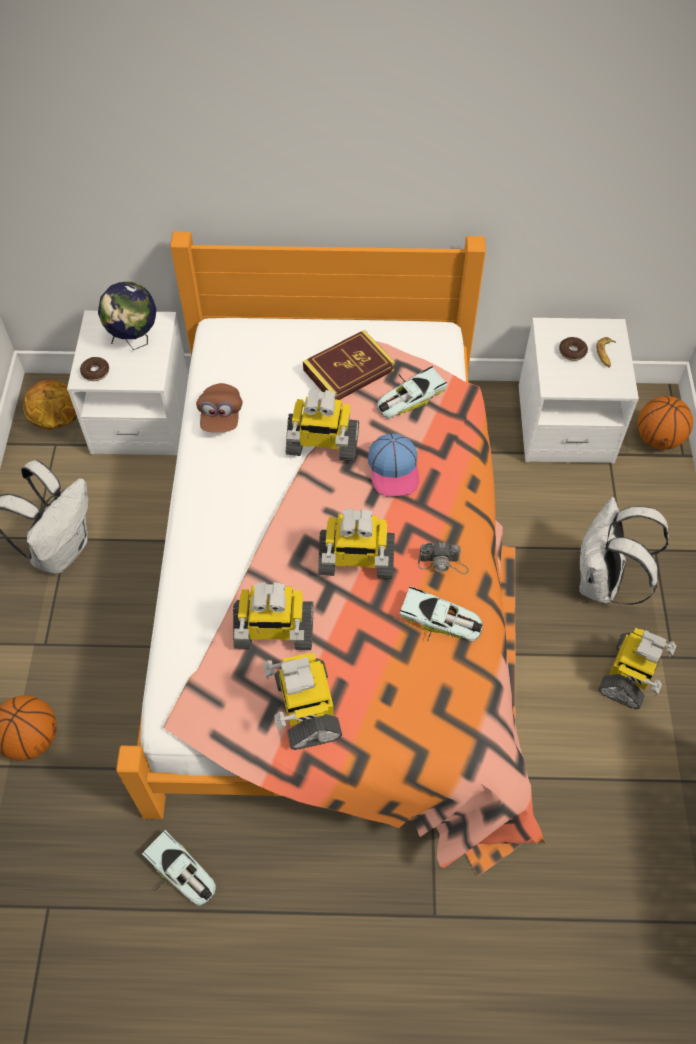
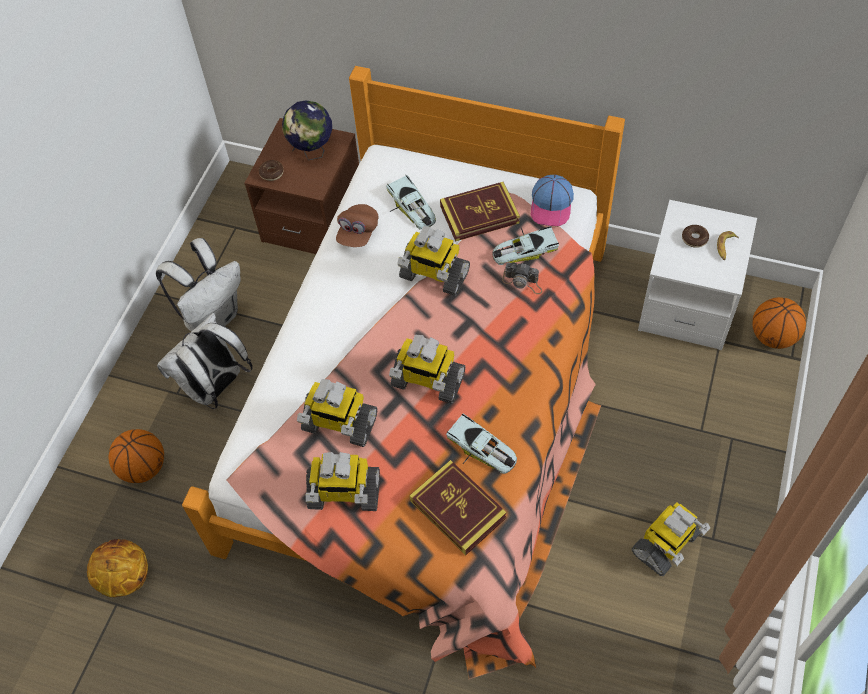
camera: 20 degrees right, 0 degrees up
(56, 421) = (242, 207): basketball -> basketball (125, 577)
(141, 417) = (313, 218): white nightstand -> brown nightstand
(181, 872) = (226, 606): toy car -> toy car (411, 207)
(305, 708) = (344, 493): toy robot -> toy robot turned 90 degrees counterclockwise
(394, 469) = (487, 310): cap -> cap (551, 205)
(438, 693) = (458, 509): none -> book
(443, 563) = (501, 401): camera -> camera (523, 282)
(602, 583) = (671, 456): white backpack -> white backpack (216, 388)

